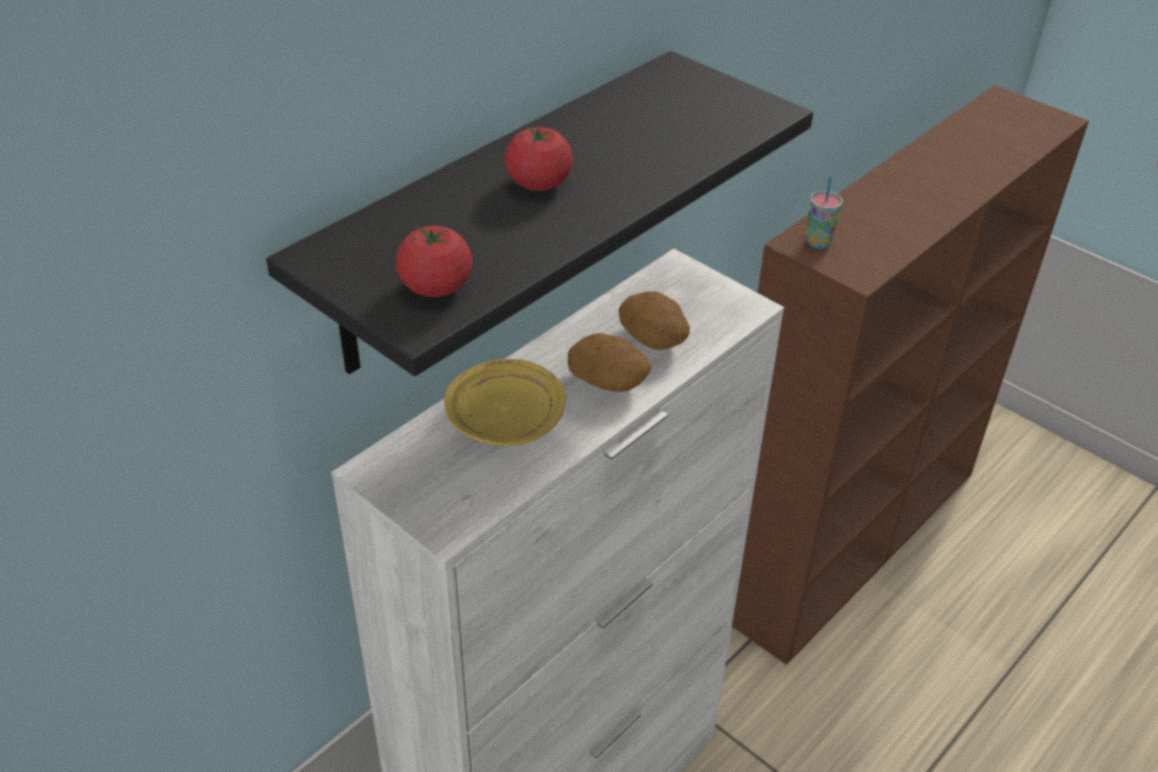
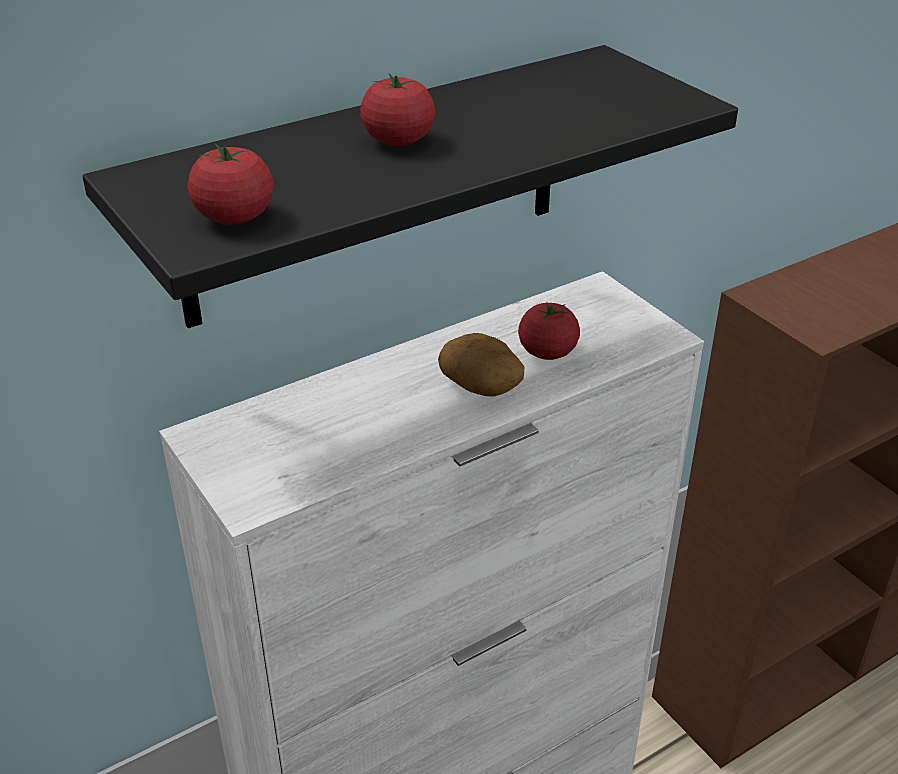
camera: 15 degrees right, 5 degrees down
(505, 417) = (357, 406): yellow plate -> none
(654, 338) = (547, 352): potato -> tomato
(818, 242) = (782, 297): cup -> none

